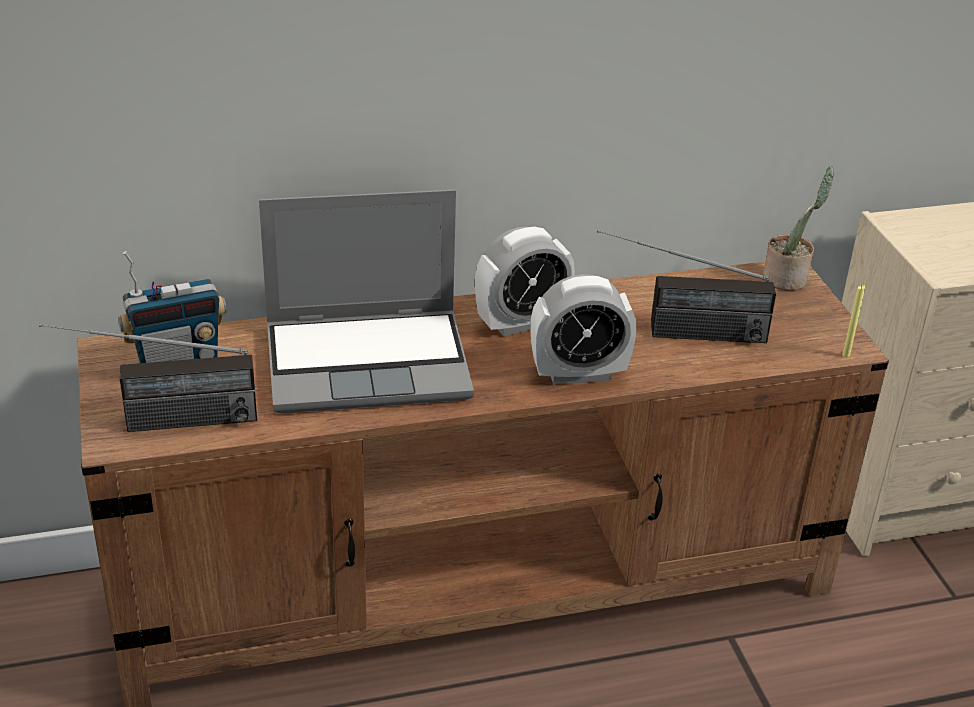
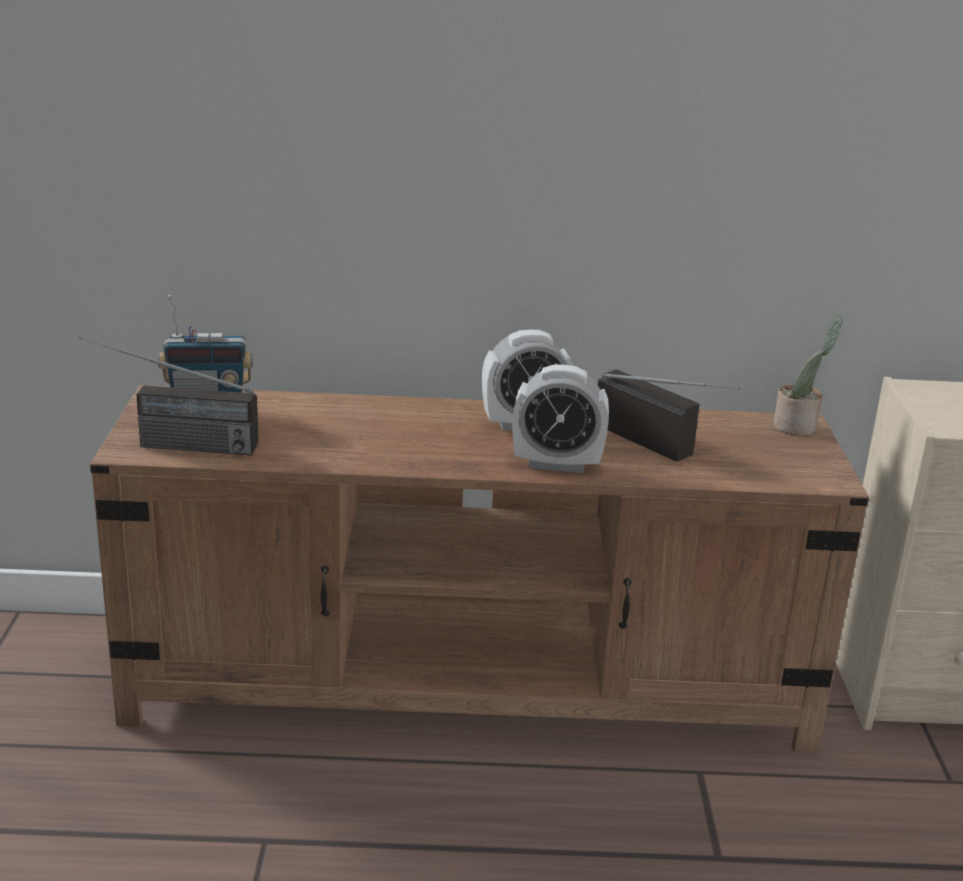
camera: 15 degrees right, 10 degrees down
(370, 362) = (373, 431): laptop -> none
(677, 332) = (667, 449): radio -> radio turned 150 degrees counterclockwise
(846, 355) = (826, 486): yellow candle -> none

